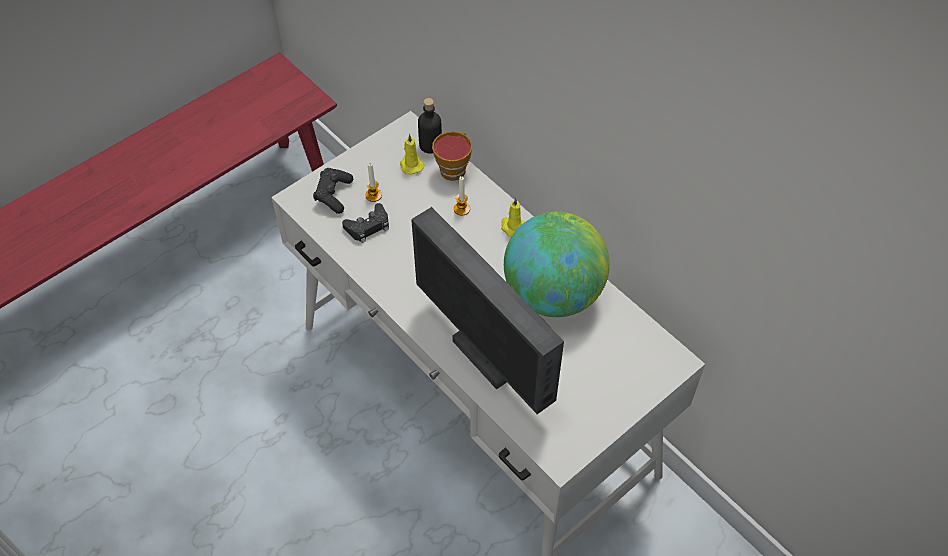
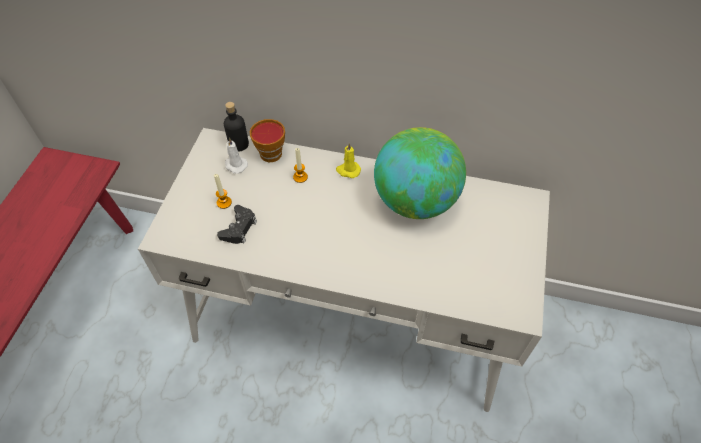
camera: 35 degrees left, 0 degrees up
(333, 195) = (191, 219): black game controller -> none
(411, 164) = (235, 165): yellow candle -> white candle
(485, 357) = (408, 274): monitor -> none

